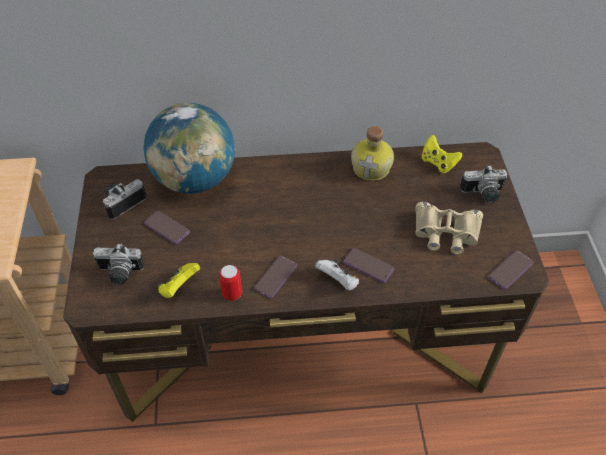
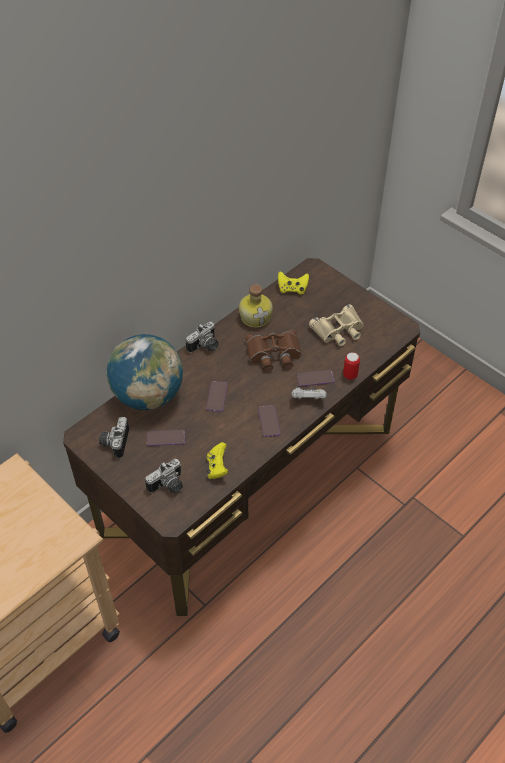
camera: 40 degrees left, 0 degrees up
(232, 294) = (253, 449): can -> can (350, 375)
(351, 214) = (273, 354): none -> brown binoculars
(483, 194) = (337, 294): camera -> camera (205, 346)
(511, 270) = (393, 330): phone -> phone (217, 396)

